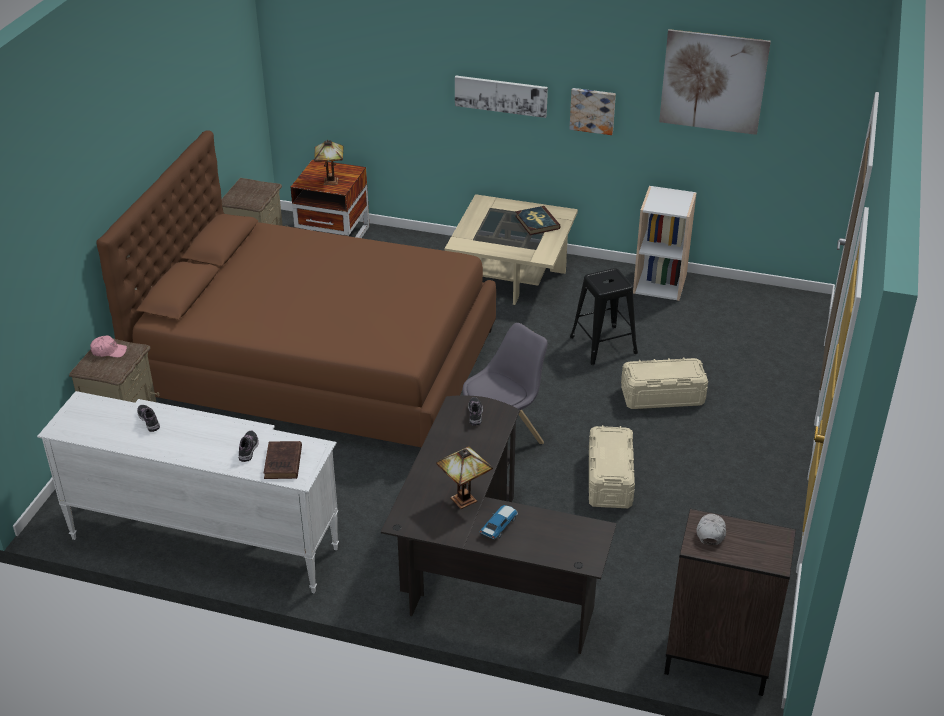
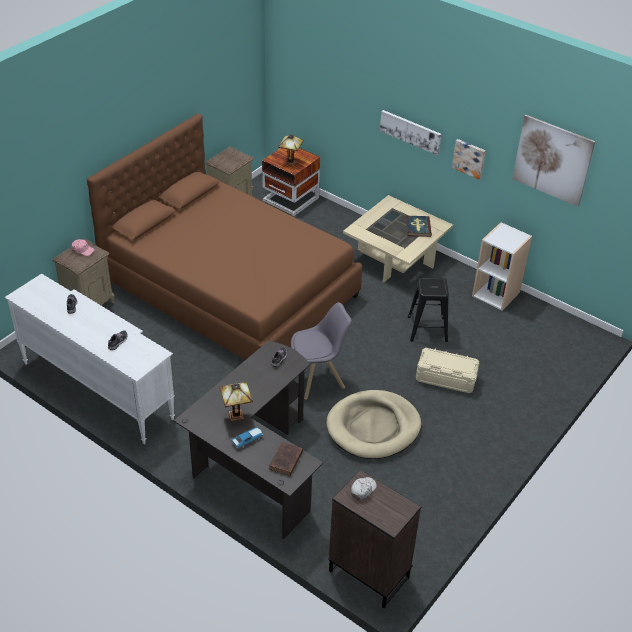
camera: 20 degrees right, 5 degrees up
(283, 464) = (132, 358): brown book -> brown book (285, 461)
(610, 479) = (373, 427): beige storage box -> beige dog bed

